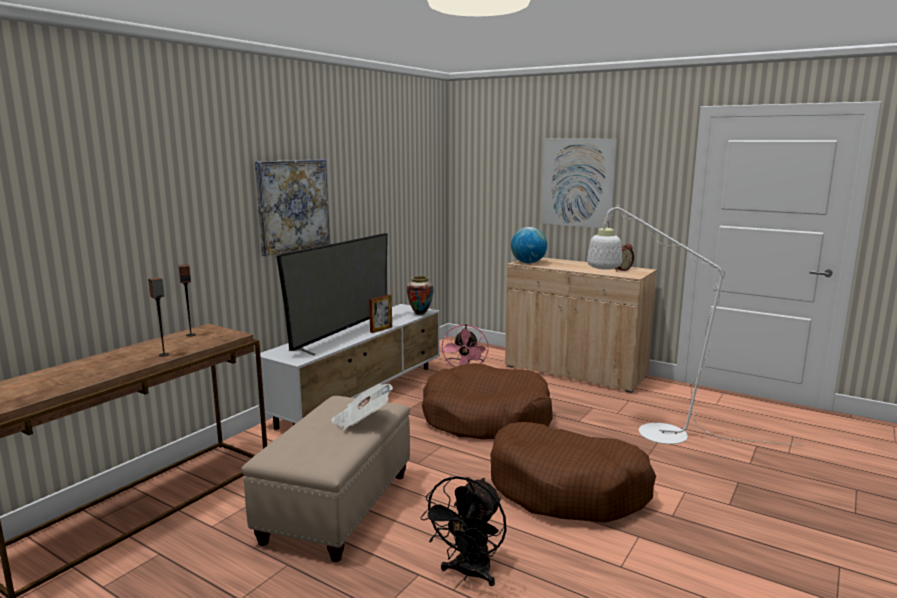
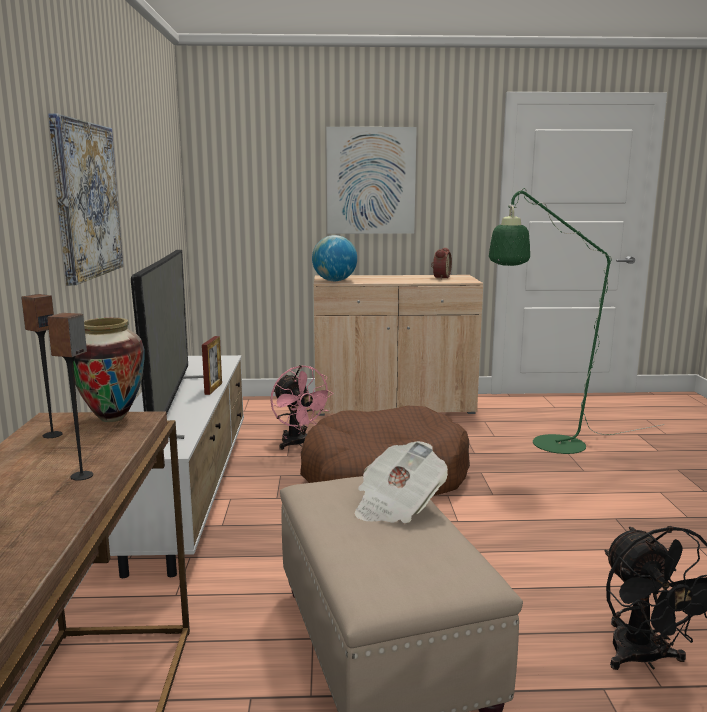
camera: 35 degrees left, 0 degrees up
(420, 314) = (226, 363): vase -> vase (112, 418)
(567, 489) = (574, 524): brown dog bed -> none
(649, 432) = (548, 446): white floor lamp -> green floor lamp

